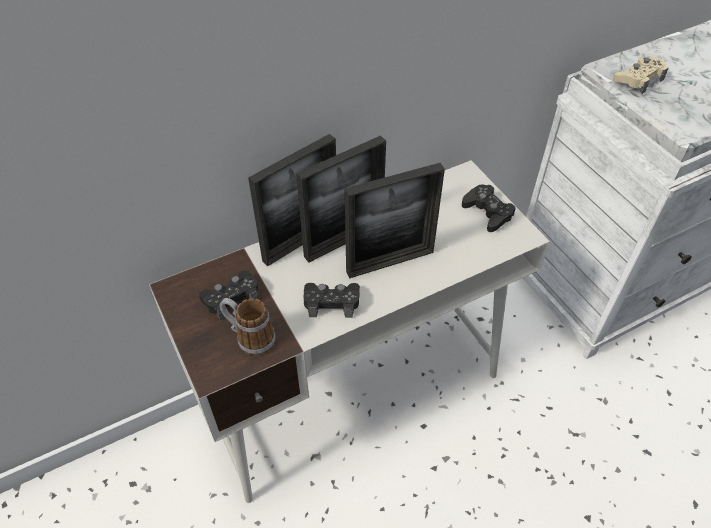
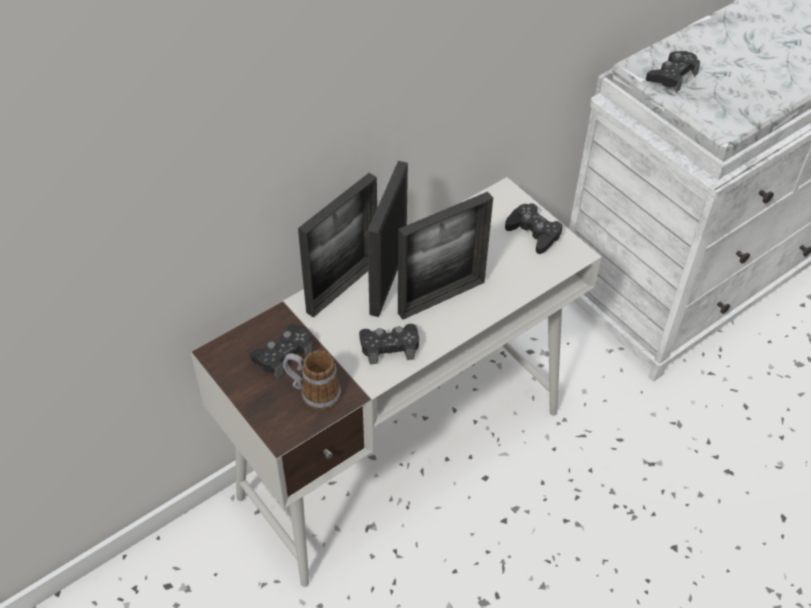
camera: 10 degrees left, 0 degrees up
(344, 240) = (388, 280): picture frame -> picture frame turned 150 degrees clockwise
(638, 79) = (672, 76): beige game controller -> black game controller

